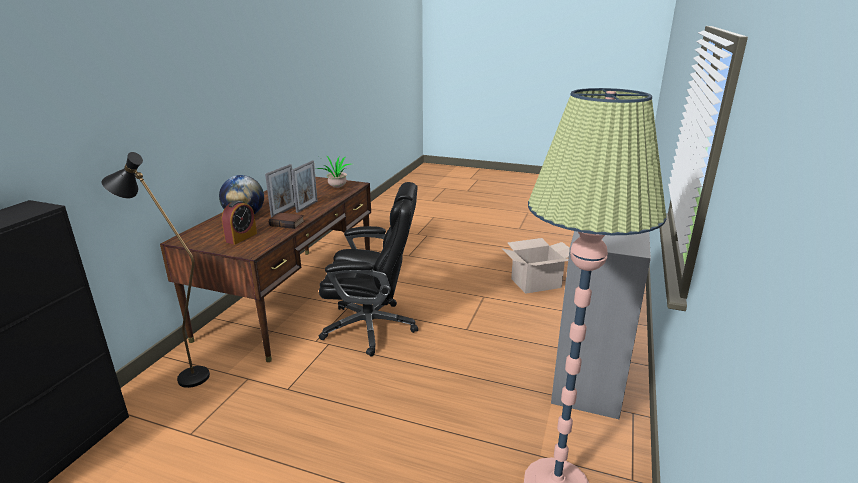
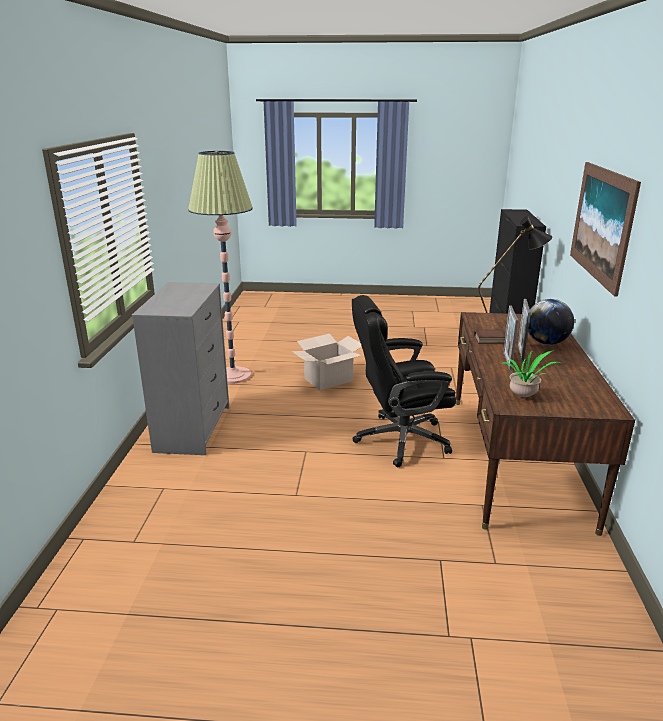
camera: 165 degrees right, 0 degrees up
(196, 102) = (601, 224): none -> picture
(241, 237) = (504, 324): alarm clock -> none
(536, 283) = (225, 530): cardboard box -> cardboard box (328, 379)

